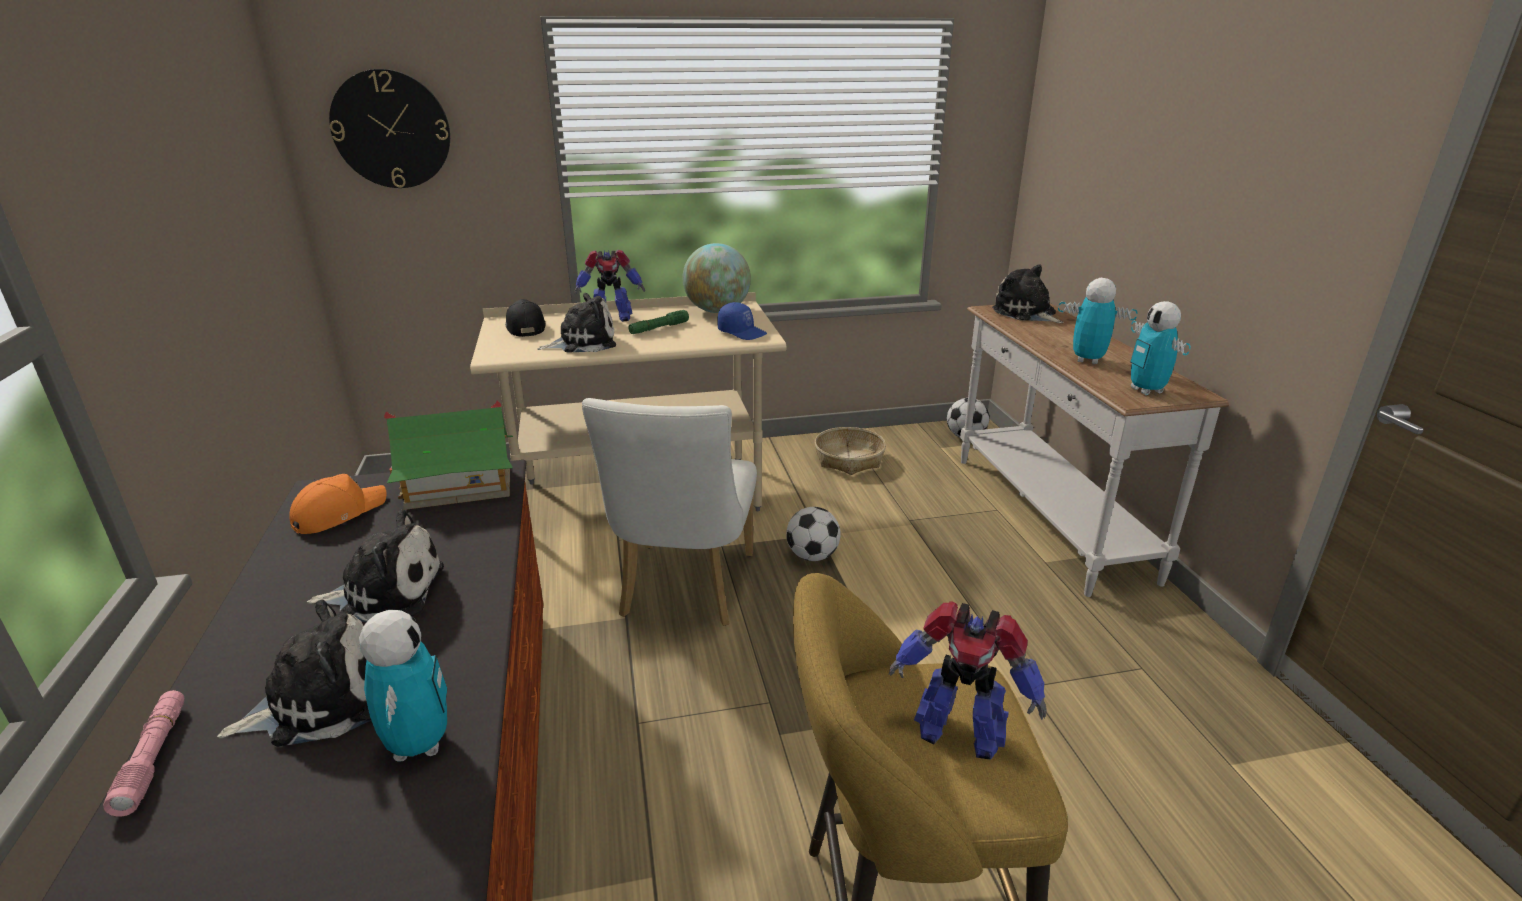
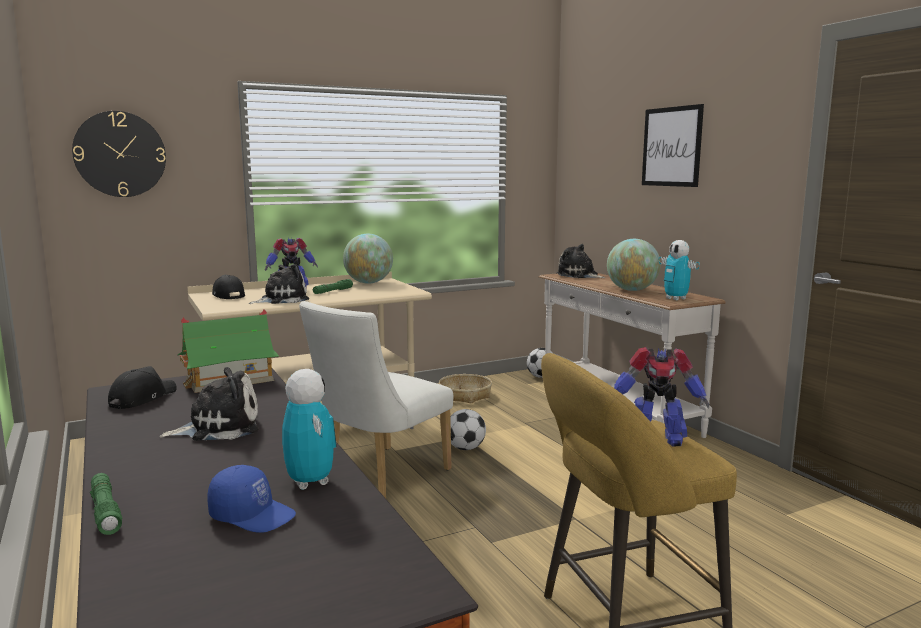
camera: 15 degrees left, 15 degrees down
(153, 758) = (105, 511): pink flashlight -> green flashlight
(319, 701) = (215, 474): plush toy -> none
(338, 513) = (142, 398): orange cap -> black cap
(684, 591) = (379, 477): white chair -> white chair turned 45 degrees clockwise
(742, 332) = (396, 290): blue cap -> blue cap (253, 515)
(1087, 360) = (632, 290): toy robot -> globe
(1195, 130) = (671, 147): none -> picture

